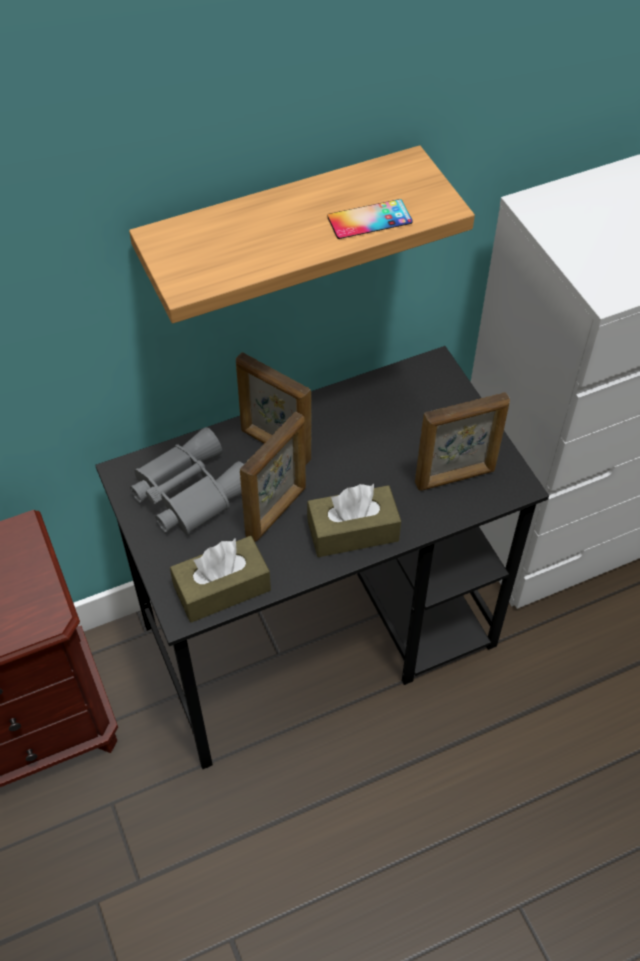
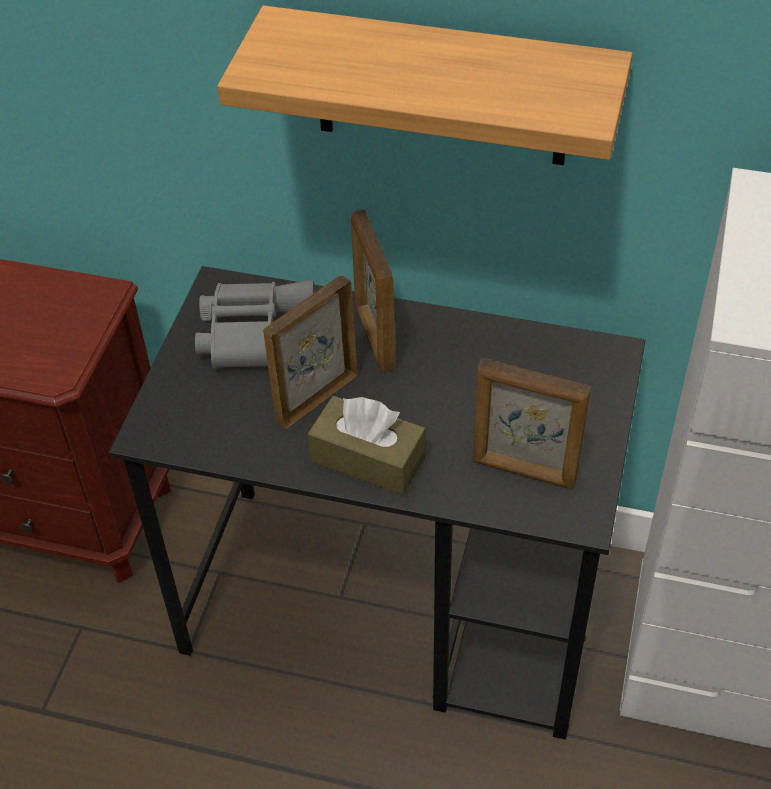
camera: 40 degrees right, 5 degrees down
(222, 588) = (199, 435): brown tissue box -> none
(277, 511) = (315, 398): picture frame -> picture frame turned 150 degrees clockwise
(369, 220) = (493, 95): phone -> none

